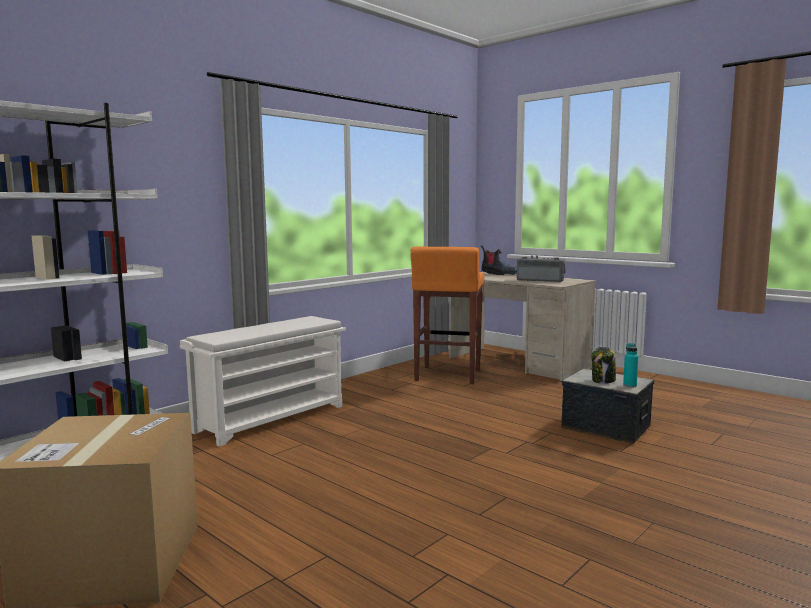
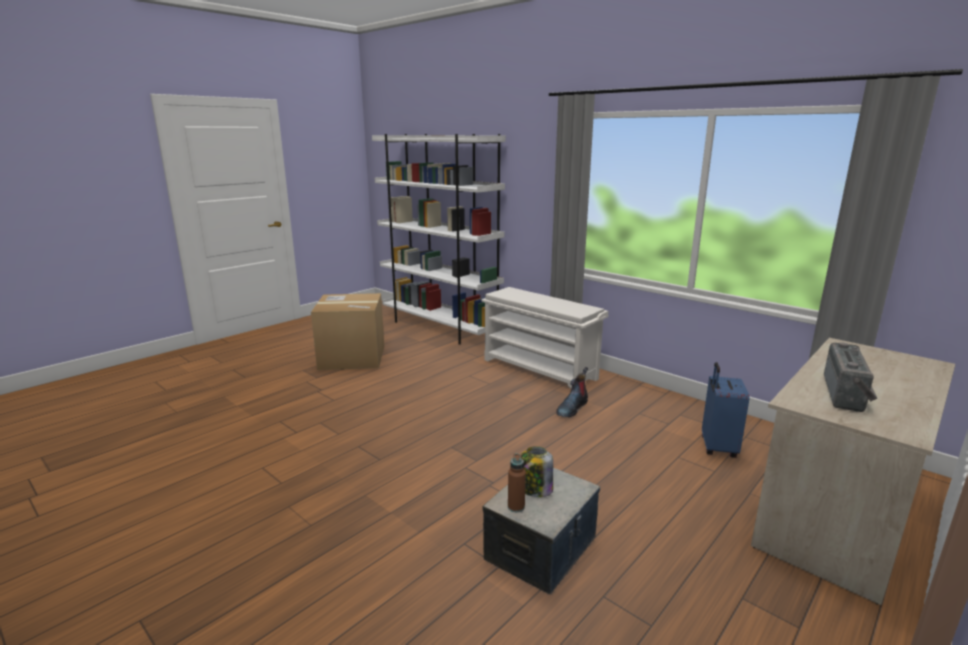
camera: 90 degrees right, 10 degrees up
(447, 375) = (717, 447): orange stool -> blue suitcase
(499, 274) = (919, 371): boot -> boot (572, 408)
(630, 385) = (516, 507): turquoise bottle -> brown bottle

